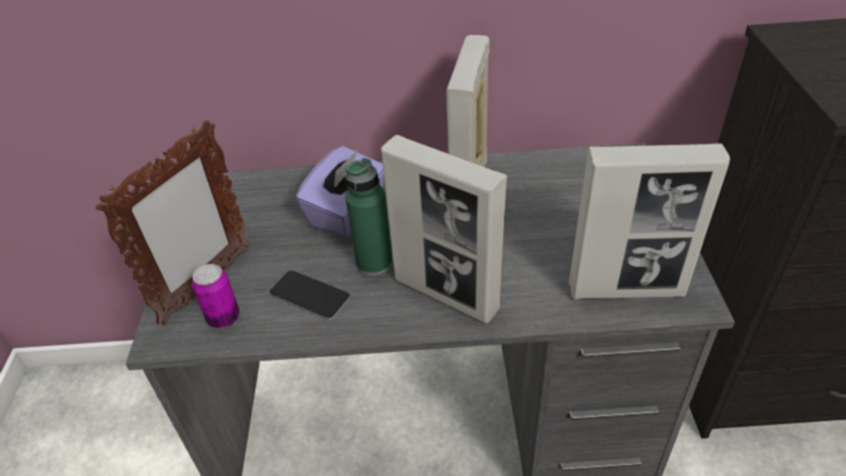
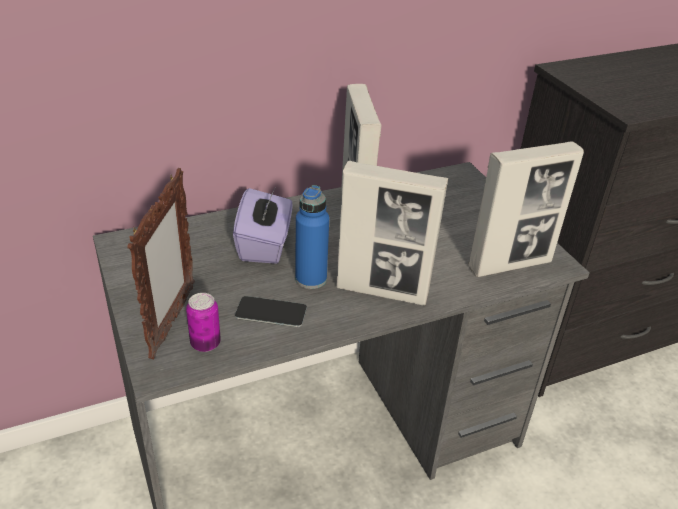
camera: 25 degrees left, 5 degrees down
(374, 263) = (311, 279): green bottle -> blue bottle

